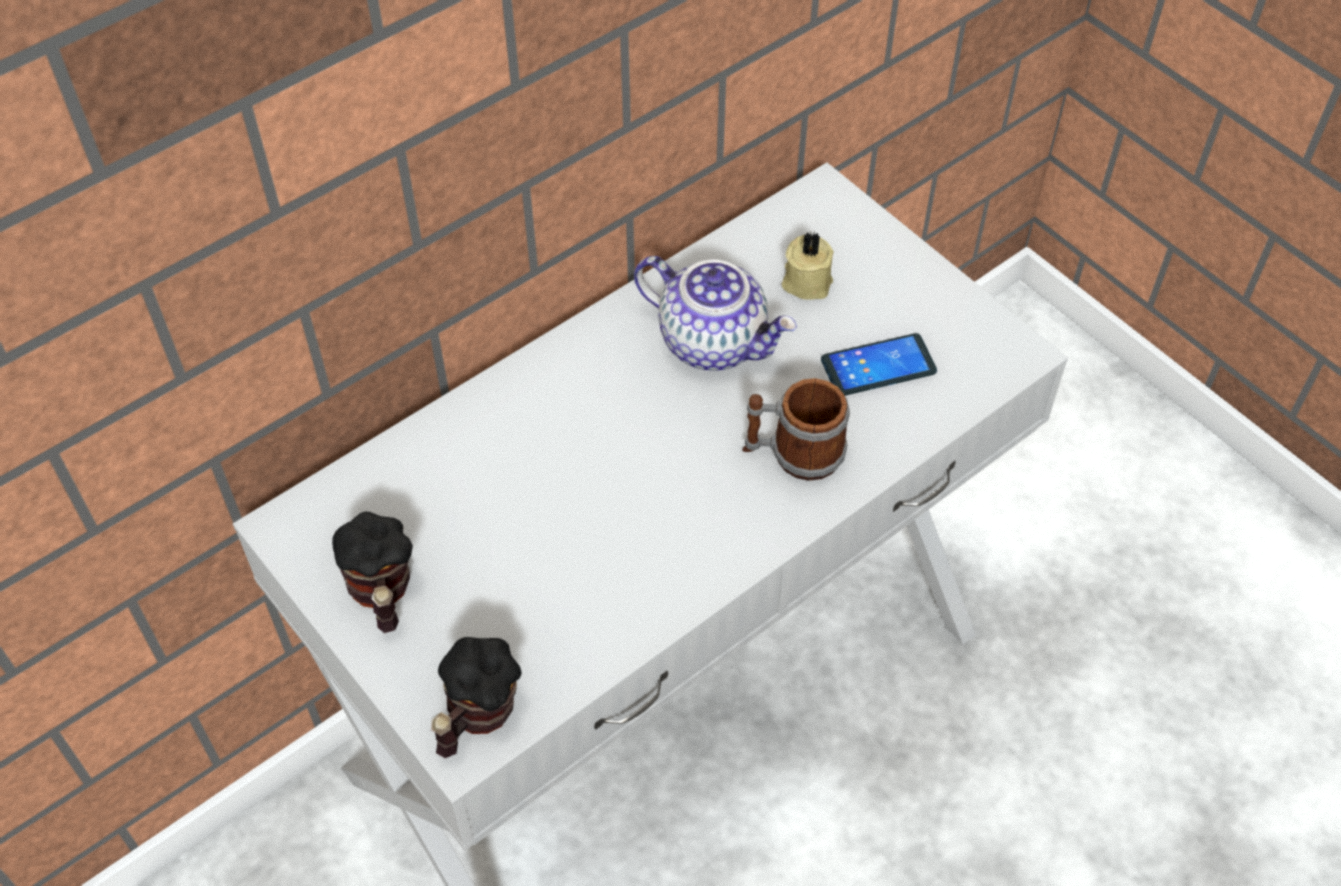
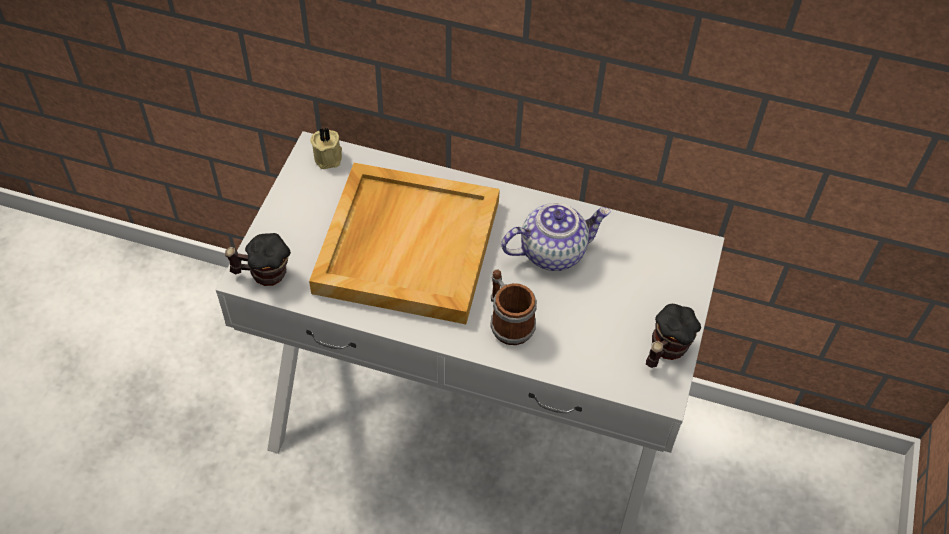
camera: 55 degrees right, 0 degrees up
(382, 594) = (303, 204): mug -> mug (665, 351)
(570, 501) = (406, 245): none -> beige tray
(714, 341) = (553, 251): teapot -> teapot turned 105 degrees counterclockwise
(806, 281) = (629, 270): beige candle -> beige candle (329, 157)
(878, 366) = (597, 331): phone -> none

